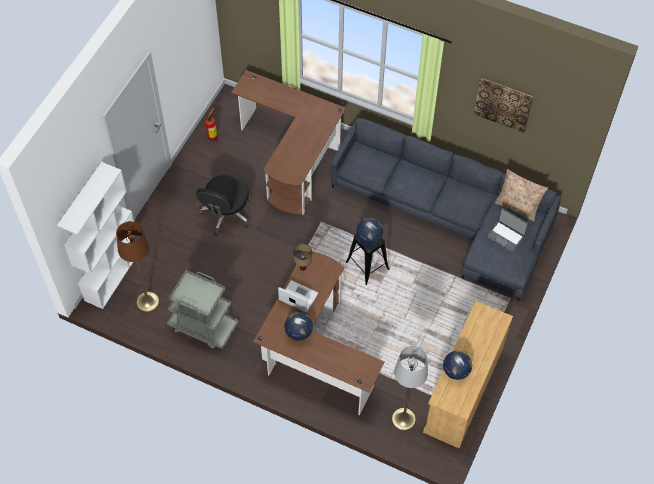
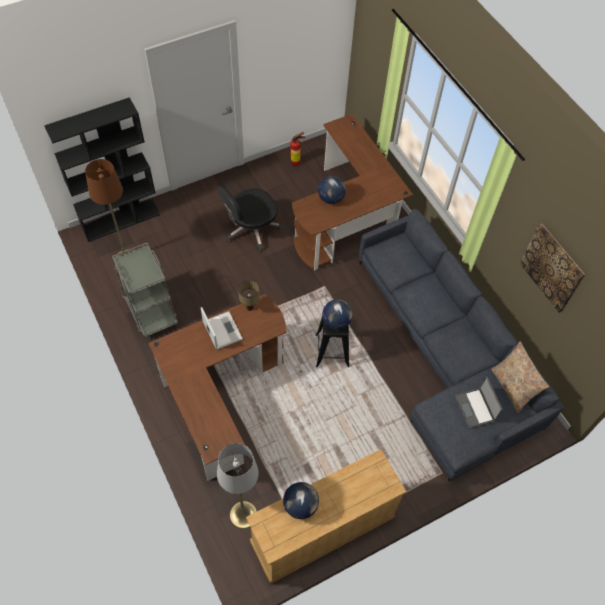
camera: 35 degrees right, 0 degrees up
(113, 274) = (121, 220): white bookcase -> black bookcase
(298, 332) = (193, 362): globe -> globe (331, 198)

